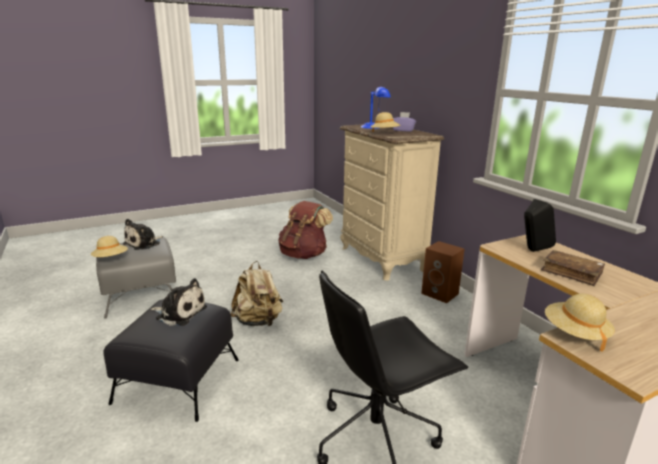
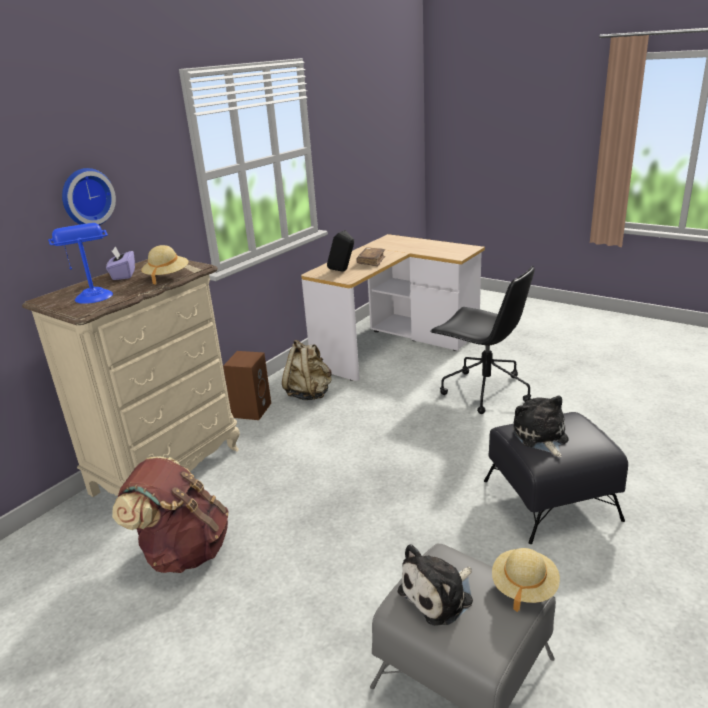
camera: 115 degrees left, 5 degrees up
(144, 243) = (439, 595): plush toy -> plush toy turned 135 degrees clockwise
(258, 321) = (411, 501): beige backpack -> beige backpack (309, 394)
(426, 80) = (86, 197): none -> wall clock
(575, 333) = (450, 256): beige hat -> none

